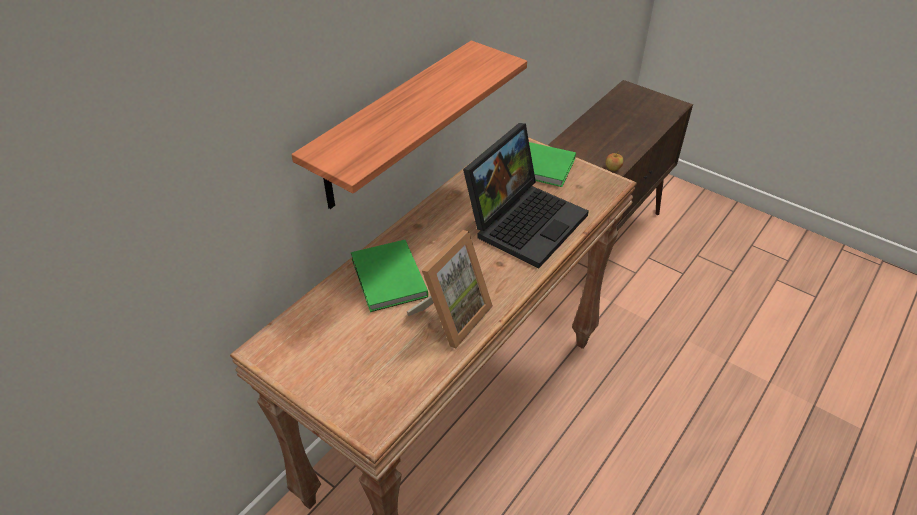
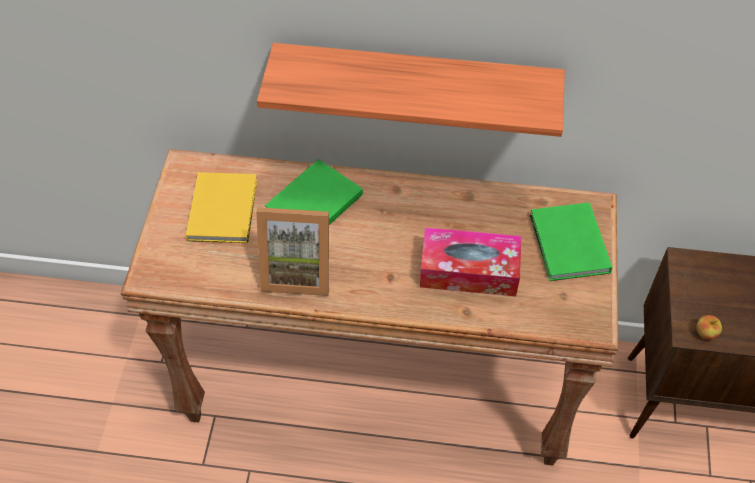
camera: 60 degrees right, 10 degrees up
(341, 339) = (224, 208): none -> yellow book
(525, 220) = (469, 271): laptop -> tissue box

